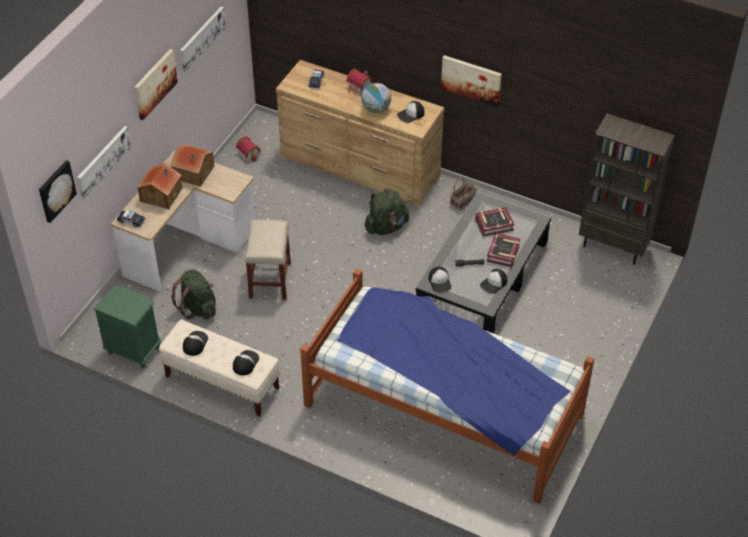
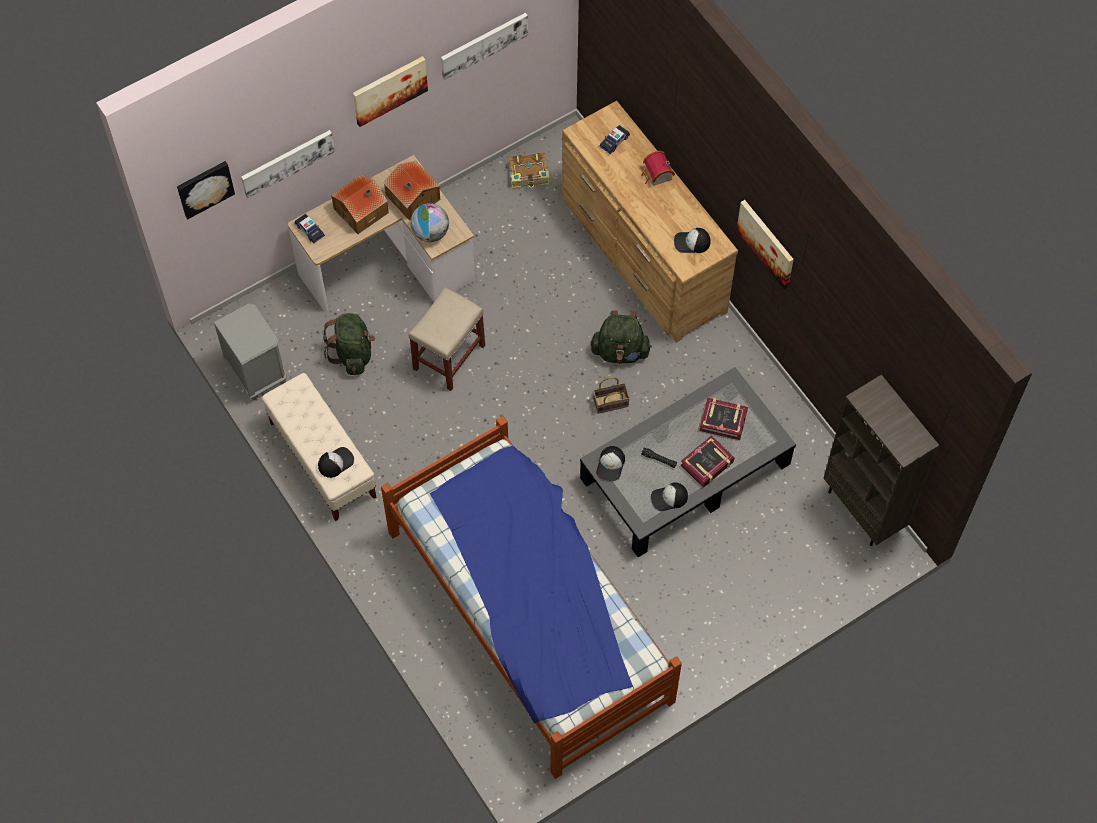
camera: 30 degrees right, 15 degrees up
(133, 350) = (257, 373): green nightstand -> grey nightstand
(195, 343) = (299, 411): cap -> none
(249, 154) = (529, 175): toy house -> book
(376, 109) = (657, 215): globe -> globe (430, 233)
(463, 201) = (730, 360): basket -> basket (611, 402)

